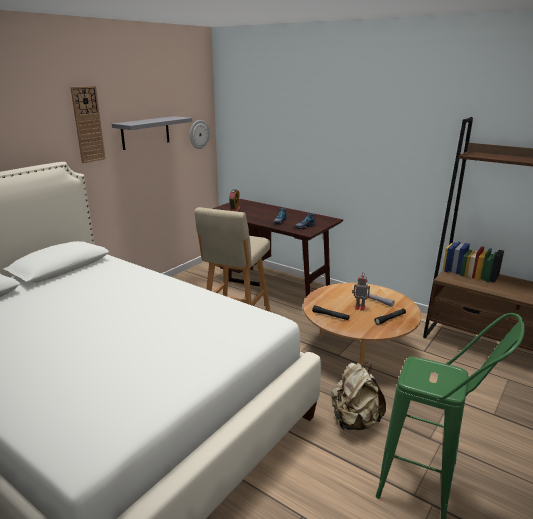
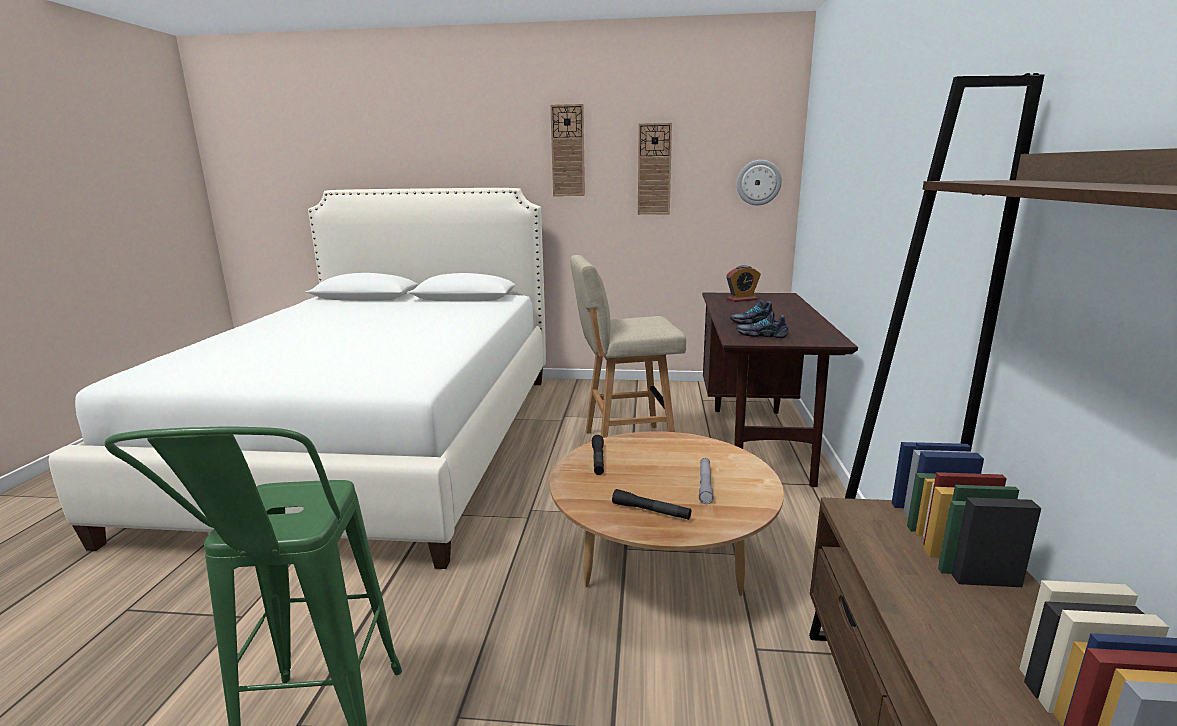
camera: 60 degrees right, 5 degrees down
(145, 132) = (654, 169): grey shelf -> wall clock
(354, 421) = (457, 611): beige backpack -> none
(359, 307) = (659, 475): toy robot -> none

